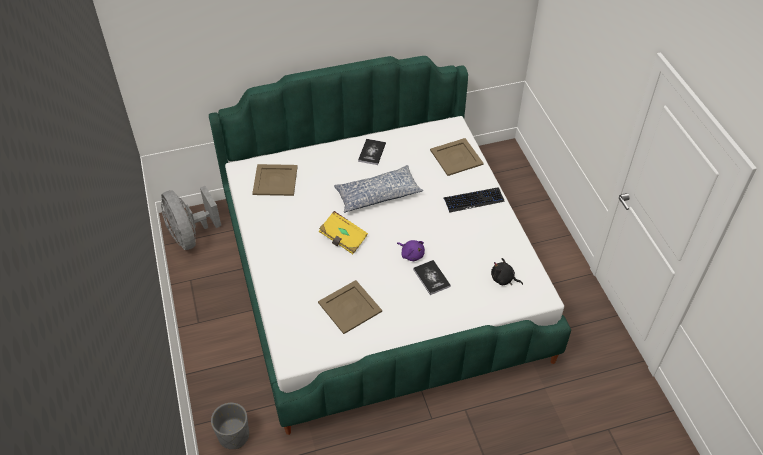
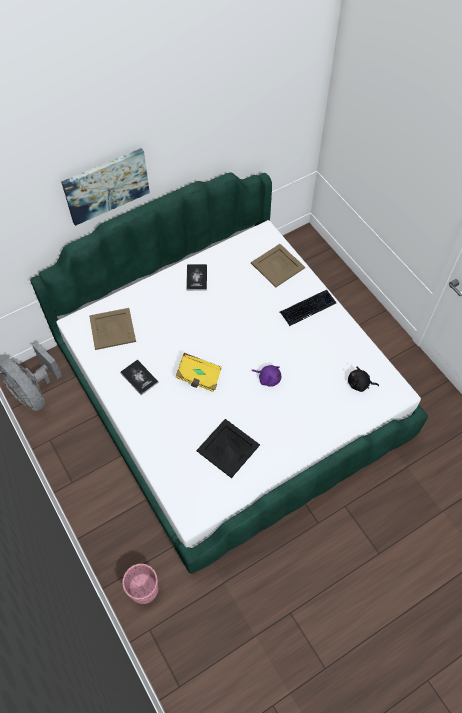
camera: 15 degrees left, 10 degrees up
(233, 435) = (143, 589): grey planter -> pink planter
(297, 38) = (106, 185): none -> picture
(350, 306) = (228, 447): beige tray -> black tray
(377, 194) = (216, 322): pillow -> none
(431, 278) = (294, 398): book -> book (139, 377)

